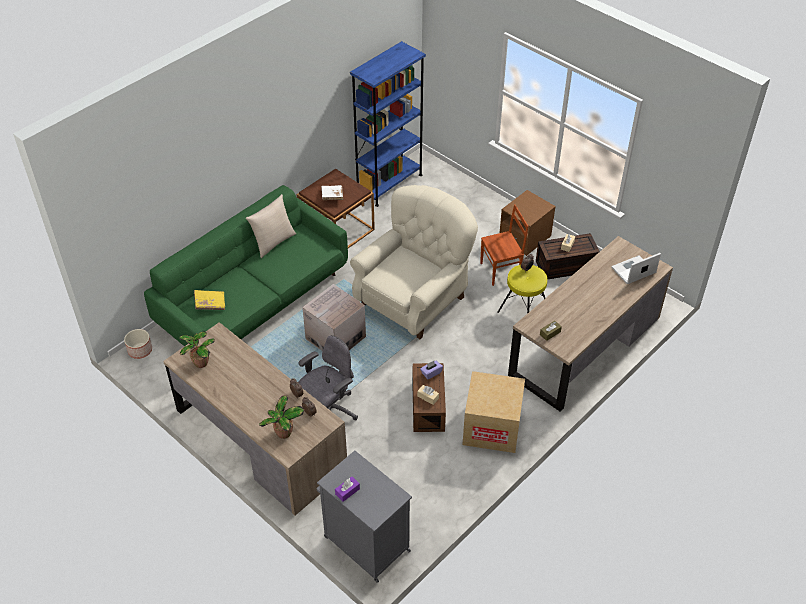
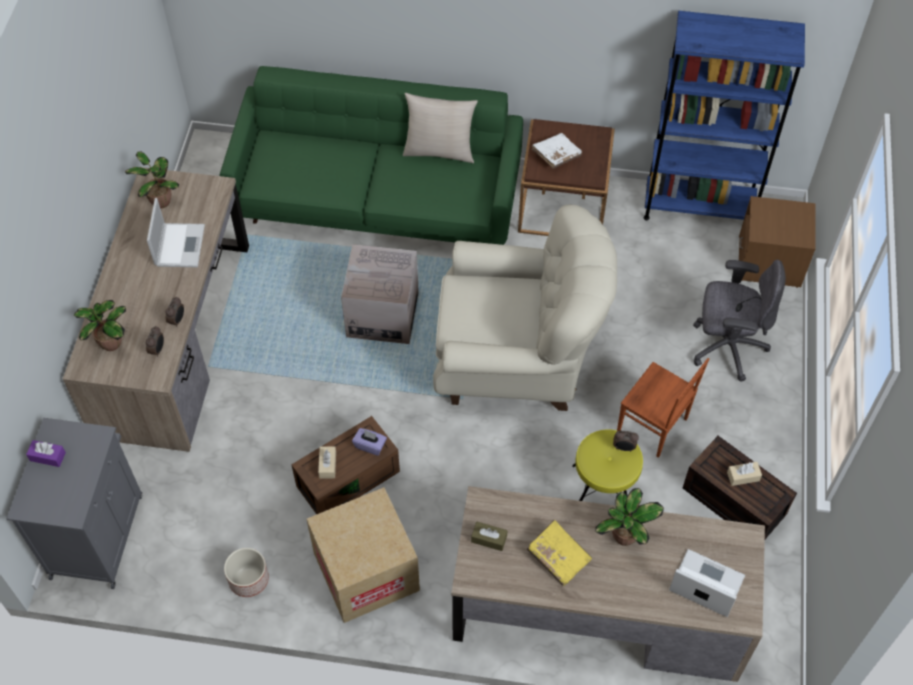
camera: 55 degrees right, 10 degrees up
(140, 350) = (221, 147): planter -> planter (249, 579)
(210, 304) = (290, 156): yellow book -> yellow book (558, 557)
(243, 369) = (180, 244): none -> laptop
(329, 411) = (265, 379): grey office chair -> grey office chair (726, 346)
(525, 238) = (744, 419): brown nightstand -> brown nightstand (769, 262)
(587, 284) = (624, 537): none -> potted plant

